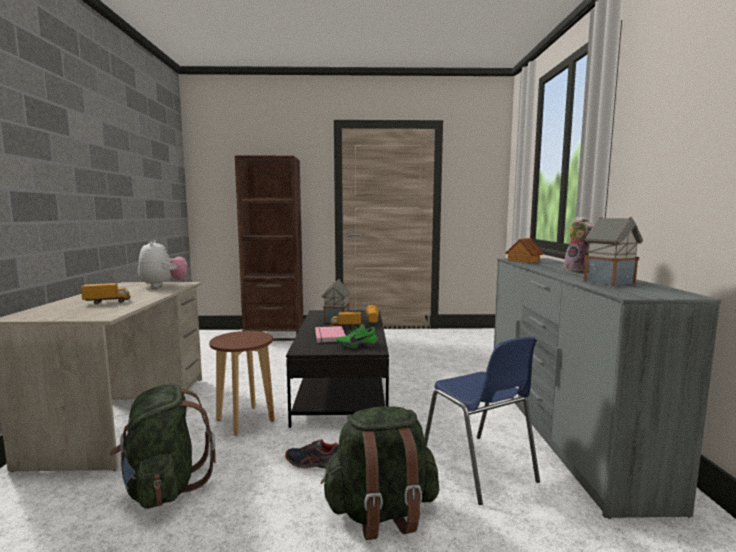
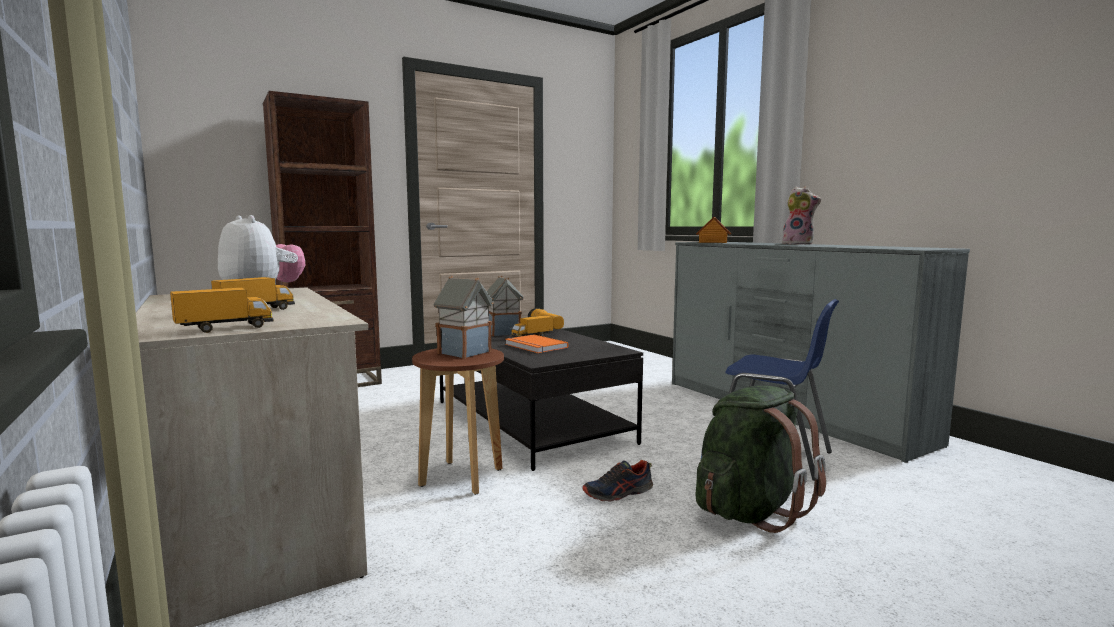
camera: 30 degrees left, 0 degrees up
(48, 316) = (225, 329): none -> toy truck
(164, 487) = (475, 568): green backpack -> none
(328, 336) = (534, 346): pink book -> orange book
(357, 345) = (590, 349): green shoe -> none
(610, 282) = (861, 246): toy house -> toy house (465, 352)

